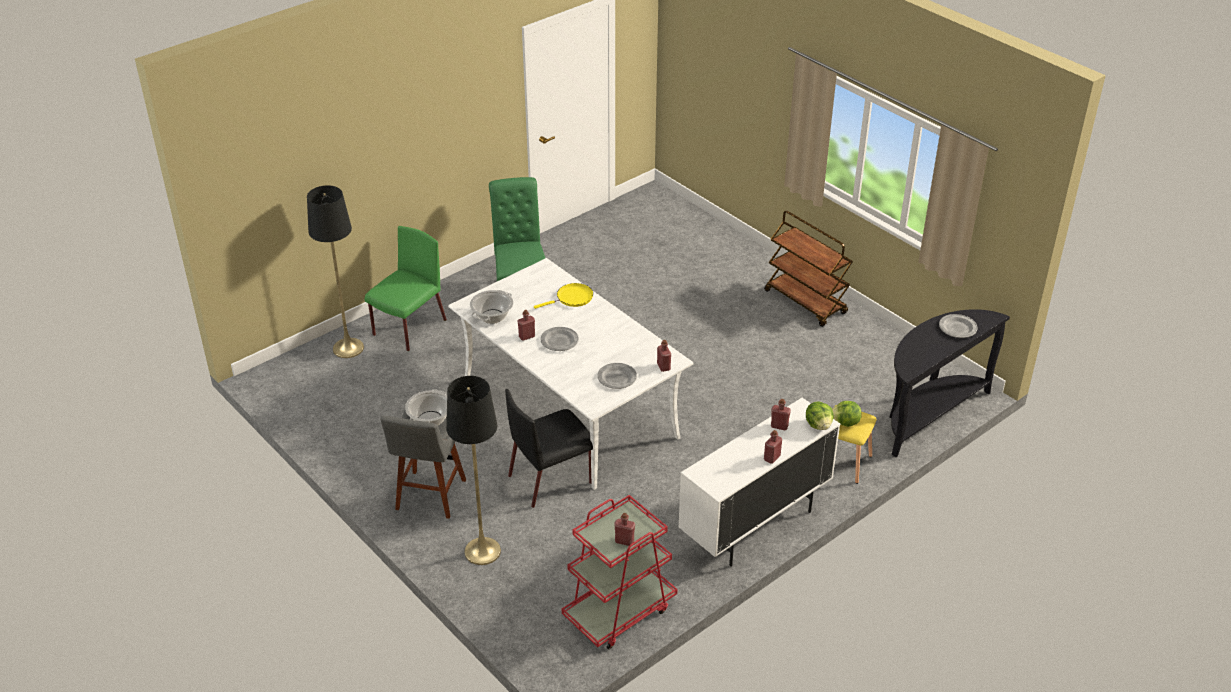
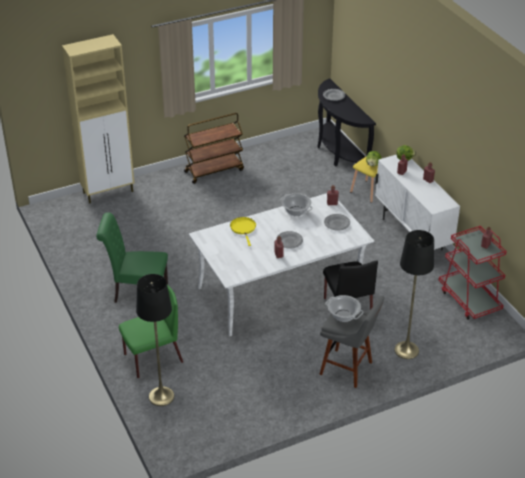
camera: 75 degrees left, 0 degrees up
(409, 328) = (152, 359): green chair -> green chair turned 105 degrees clockwise
(492, 316) = (249, 267): cooking pot -> cooking pot (296, 211)
(708, 228) = (109, 192): none -> beige cabinet

